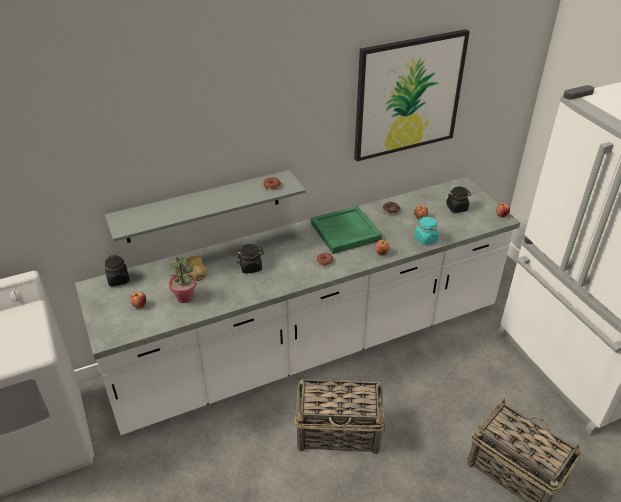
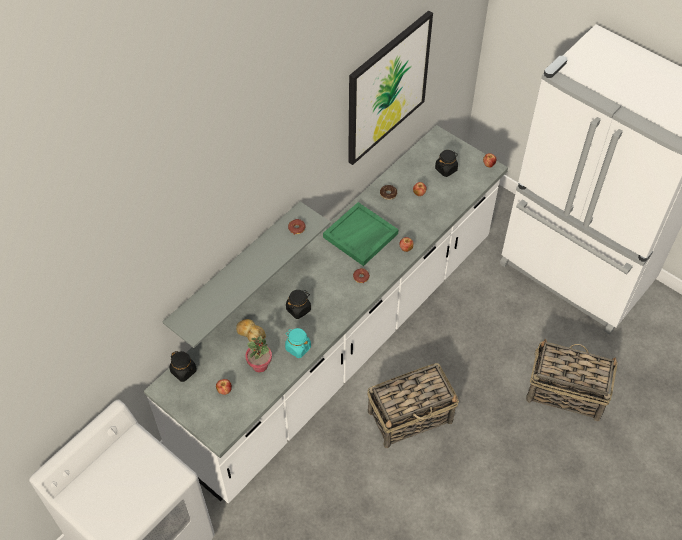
camera: 25 degrees left, 15 degrees up
(425, 239) = (436, 218): turquoise jar -> turquoise jar (298, 348)

